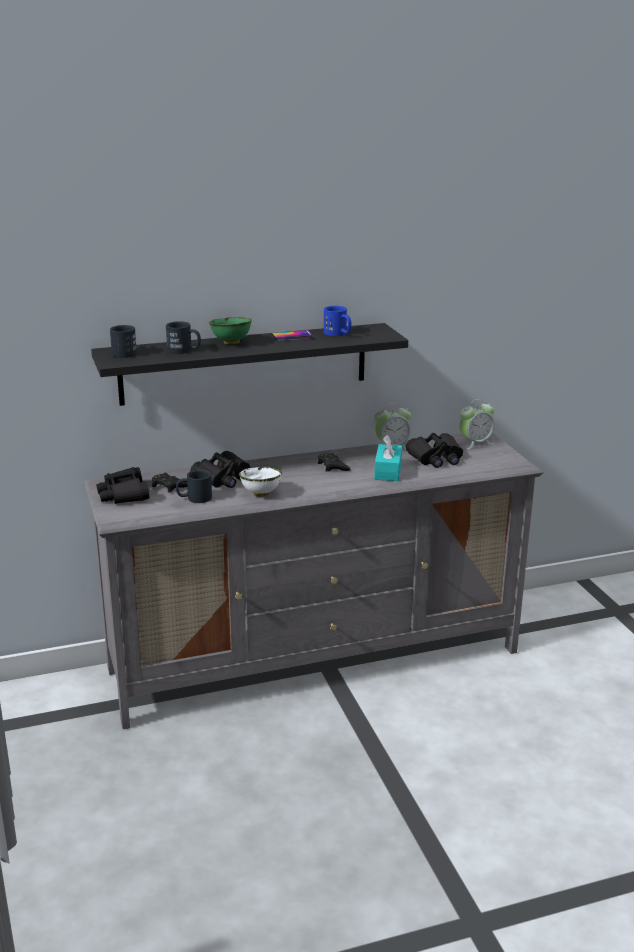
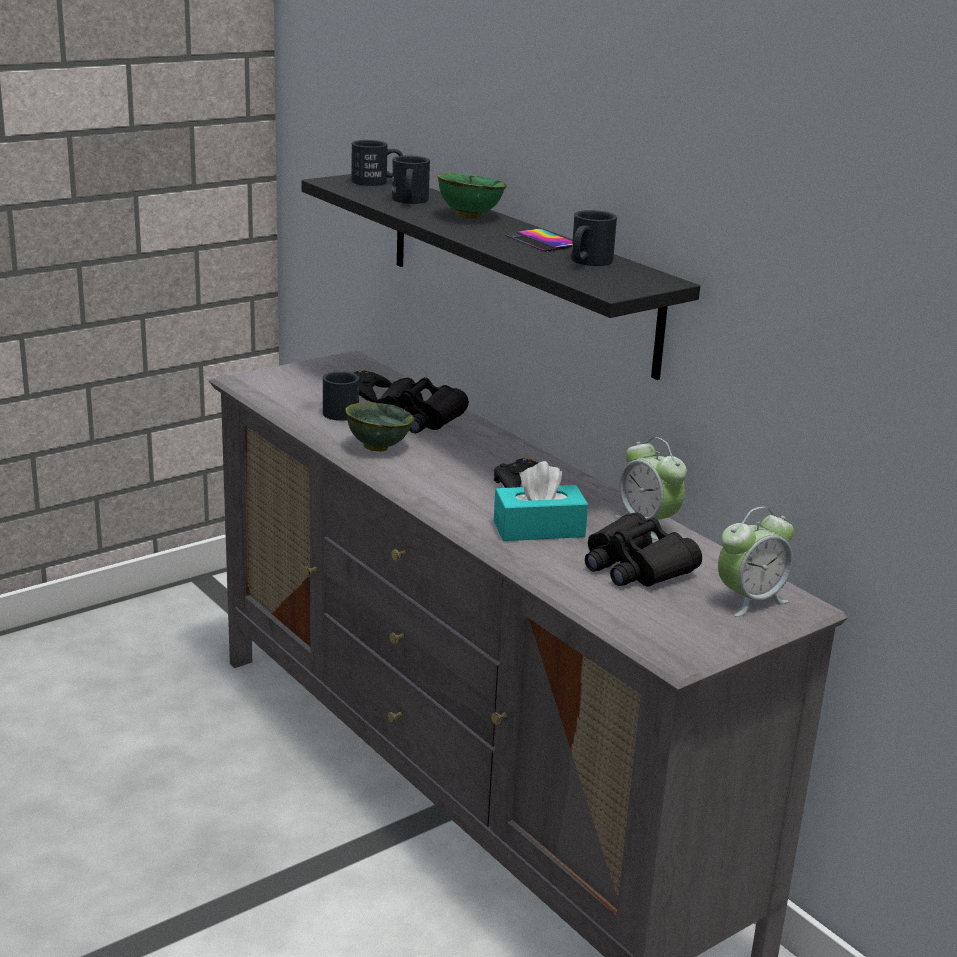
camera: 70 degrees right, 0 degrees up
(124, 494) = (323, 373): black binoculars -> none
(260, 494) = (377, 447): white bowl -> green bowl
(338, 334) = (587, 262): blue mug -> black mug
(475, 443) = (750, 600): alarm clock -> alarm clock turned 75 degrees counterclockwise

